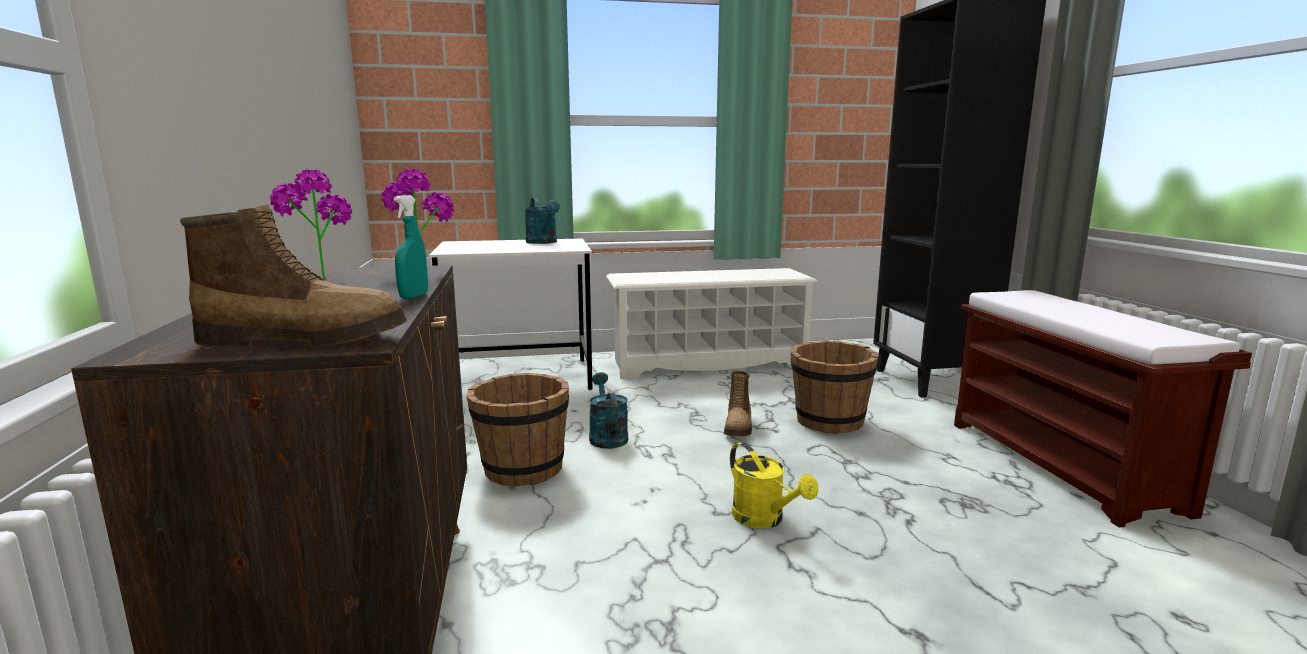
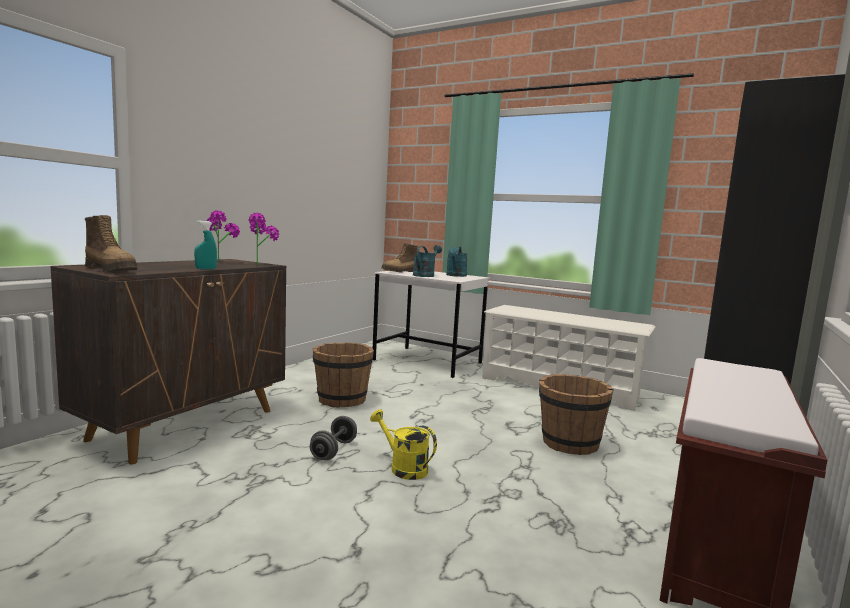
camera: 40 degrees right, 5 degrees down
(607, 436) = (411, 401): turquoise watering can -> turquoise watering can (425, 275)
(658, 539) = (333, 450): none -> grey dumbbell
(738, 427) = (496, 423): boot -> boot (400, 272)
(764, 519) = (403, 467): yellow watering can -> yellow watering can turned 120 degrees clockwise

